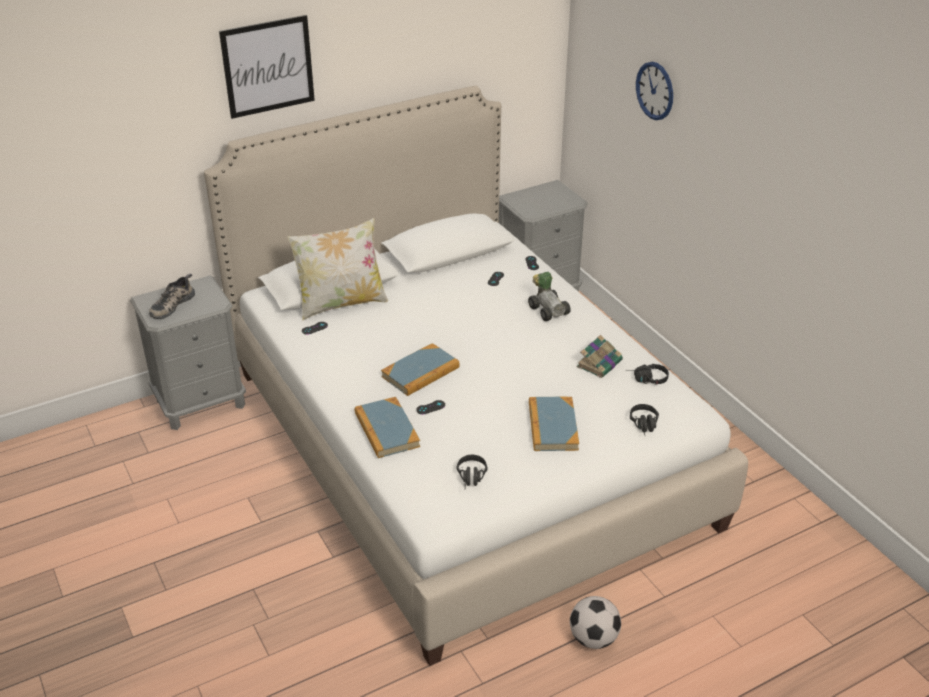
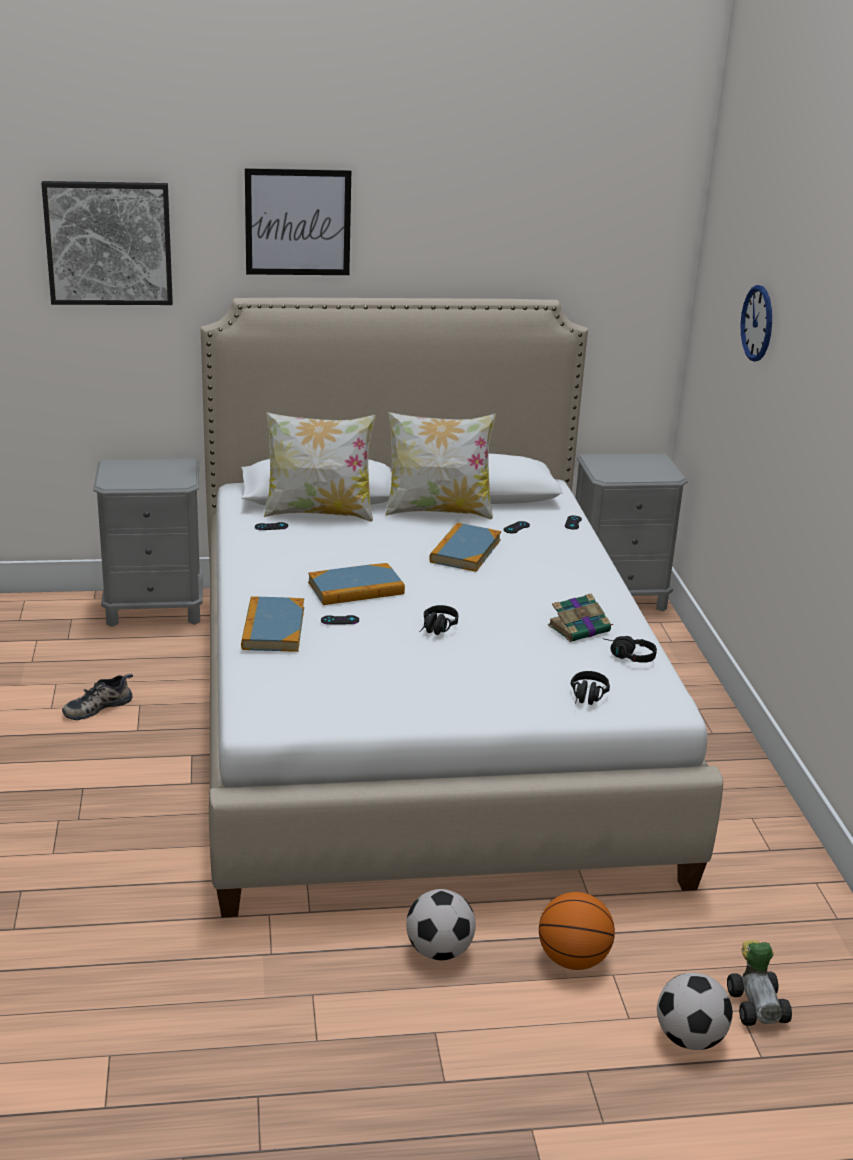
camera: 20 degrees right, 10 degrees down
(111, 118) = (109, 243): none -> picture
(171, 304) = (135, 473): shoe -> shoe (97, 706)
(429, 277) = (438, 510): none -> pillow
(471, 479) = (331, 693): black headphones -> black headphones (437, 629)
(548, 309) = (557, 566): toy car -> toy car (757, 1003)
(552, 426) = (471, 671): book -> book (465, 551)
(681, 613) = (573, 959): none -> basketball
(785, 647) = (689, 1038): none -> football

